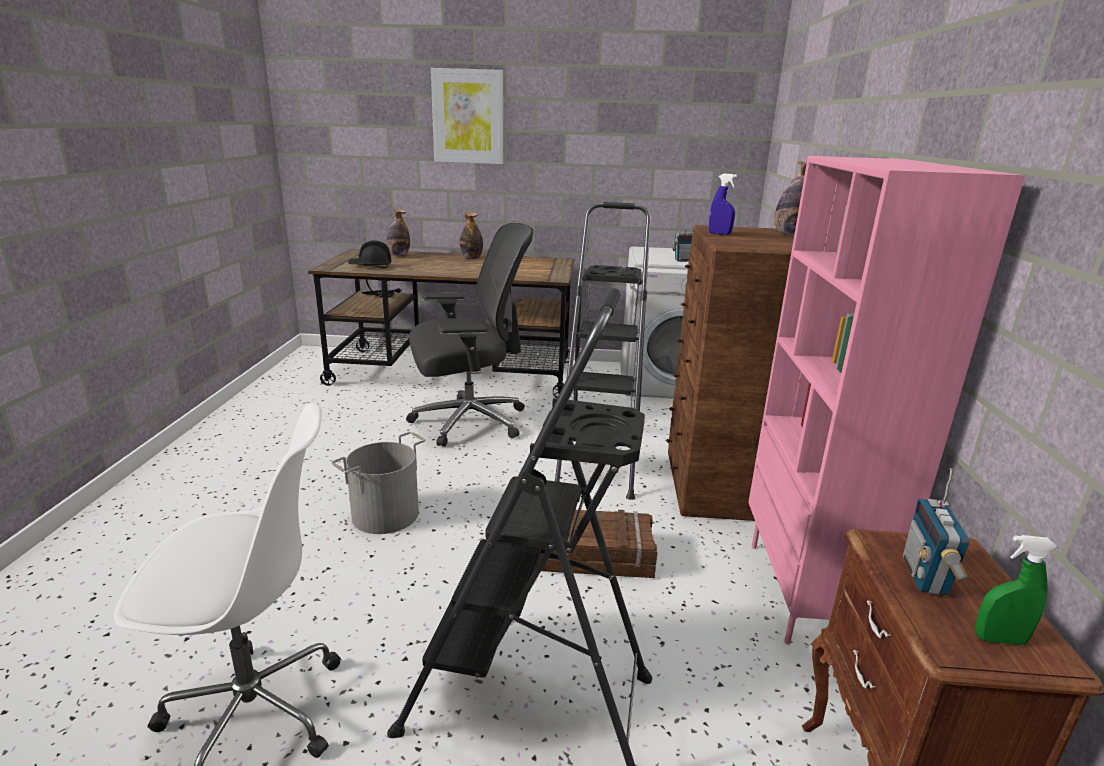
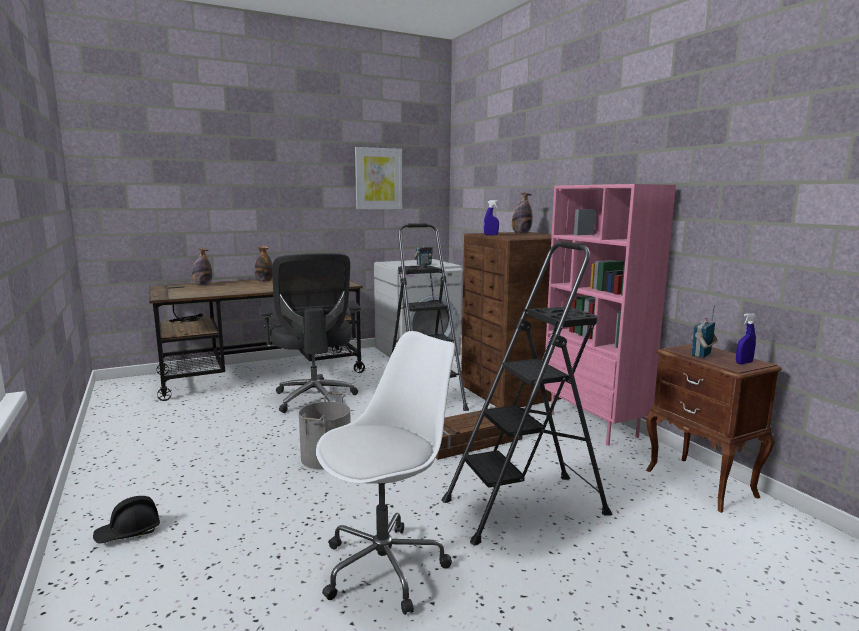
camera: 30 degrees left, 10 degrees down
(371, 266) = (197, 293): black hard hat -> black hard hat (128, 532)
(468, 117) = (249, 176): picture -> picture (378, 179)
(468, 423) = (314, 398): office chair -> office chair turned 120 degrees clockwise
(926, 577) = (702, 355): radio -> radio turned 60 degrees clockwise
(999, 639) = (743, 363): green spray bottle -> blue spray bottle

